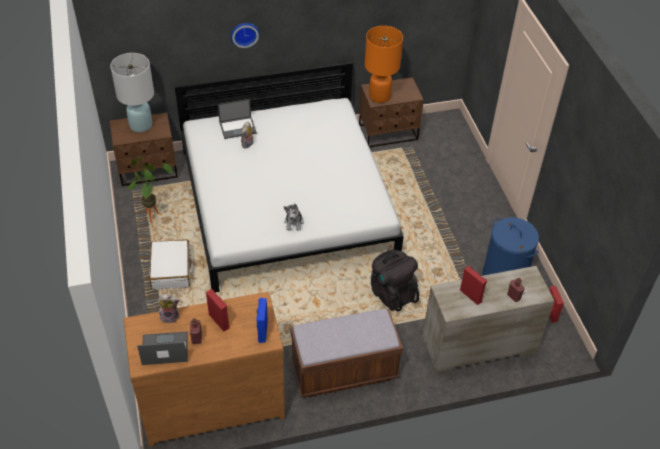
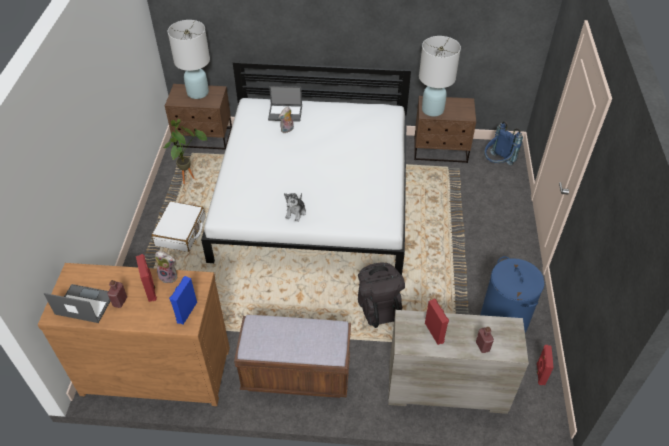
camera: 20 degrees right, 0 degrees up
(170, 316) = (107, 273): plush toy -> plush toy (169, 276)
(244, 33) = (303, 20): wall clock -> none
(379, 96) = (432, 110): orange table lamp -> white table lamp
(444, 135) = (497, 164): none -> blue backpack

